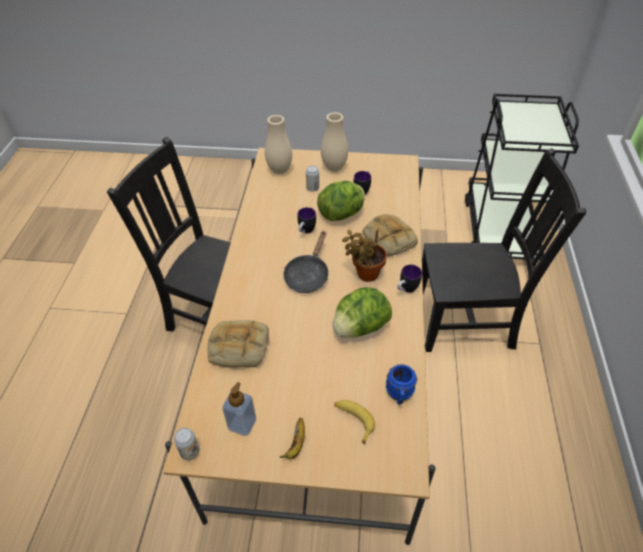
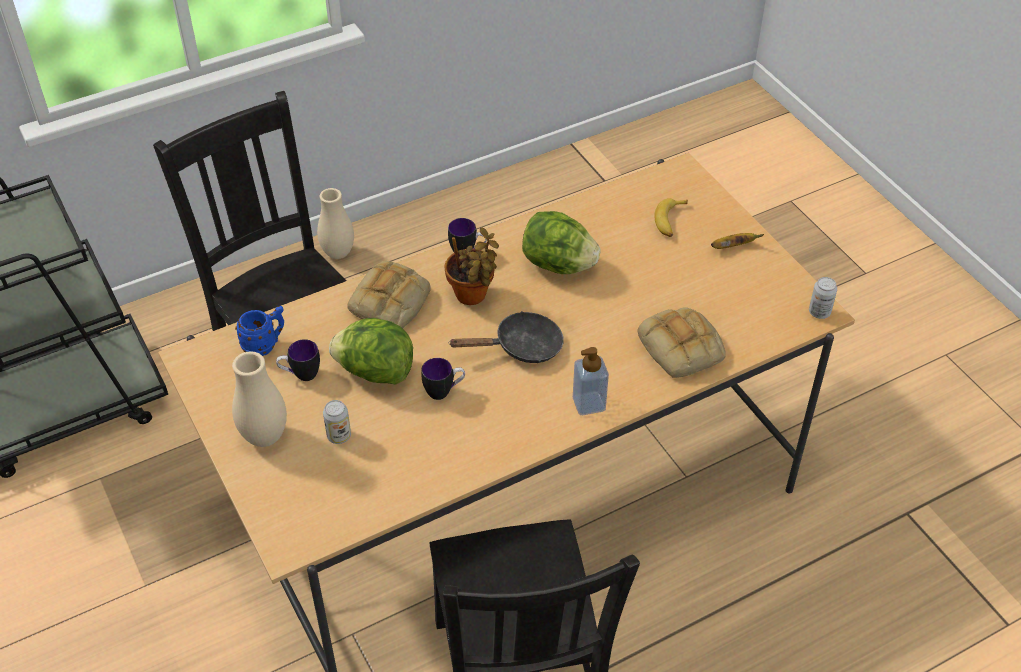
camera: 125 degrees left, 0 degrees up
(242, 424) = (755, 293): soap dispenser -> soap dispenser (589, 403)
(279, 170) = (322, 505): beige vase -> beige vase (338, 253)
(399, 395) = (613, 203): blue mug -> blue mug (265, 345)

